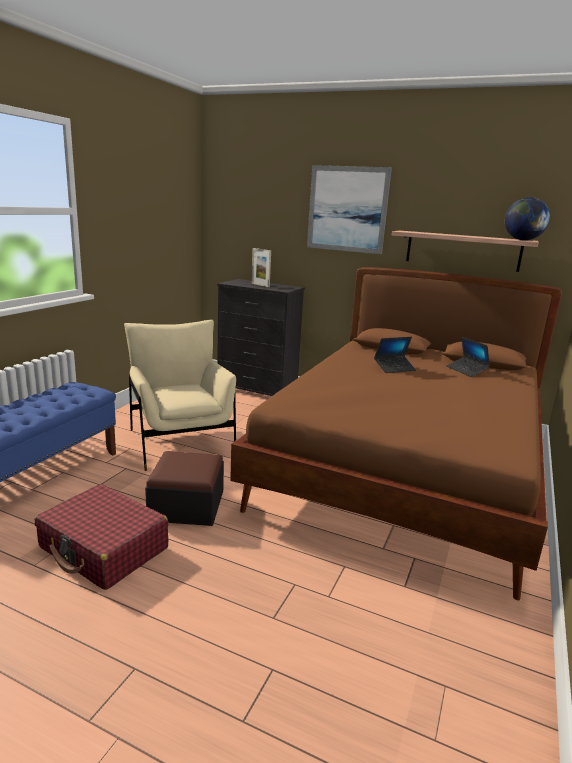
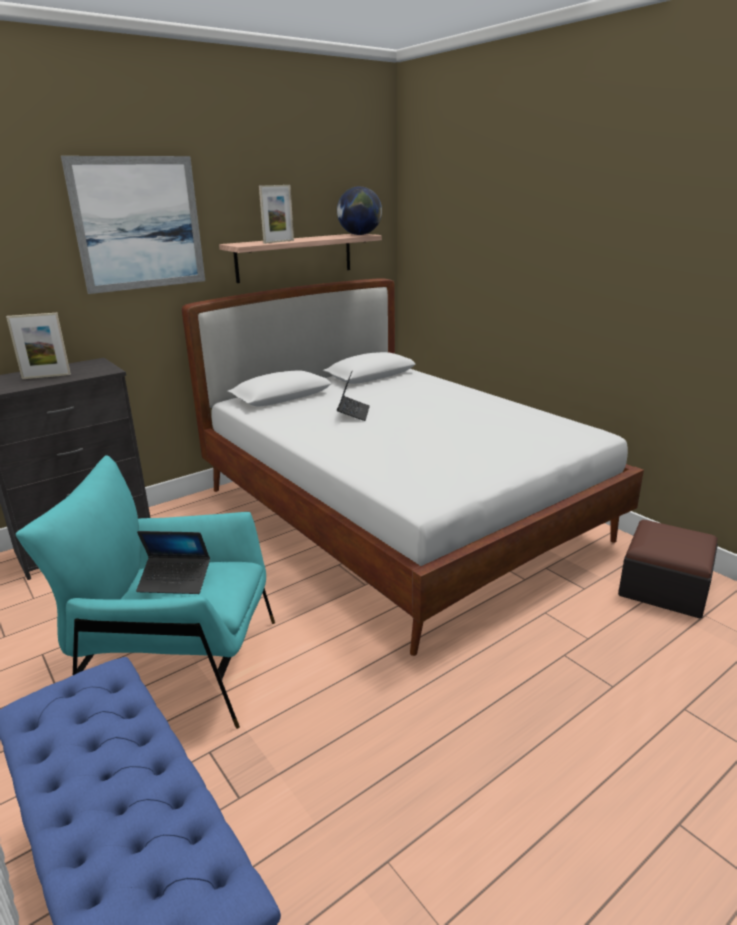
camera: 60 degrees left, 5 degrees up
(104, 548) = (433, 819): red suitcase -> none
(181, 442) = (180, 666): beige armchair -> turquoise armchair
(187, 505) = (369, 702): ottoman -> ottoman (664, 587)
(406, 470) = (399, 515): brown bed -> white bed
(433, 233) = (279, 242): none -> picture frame
(467, 370) = (386, 387): laptop -> laptop (175, 581)

